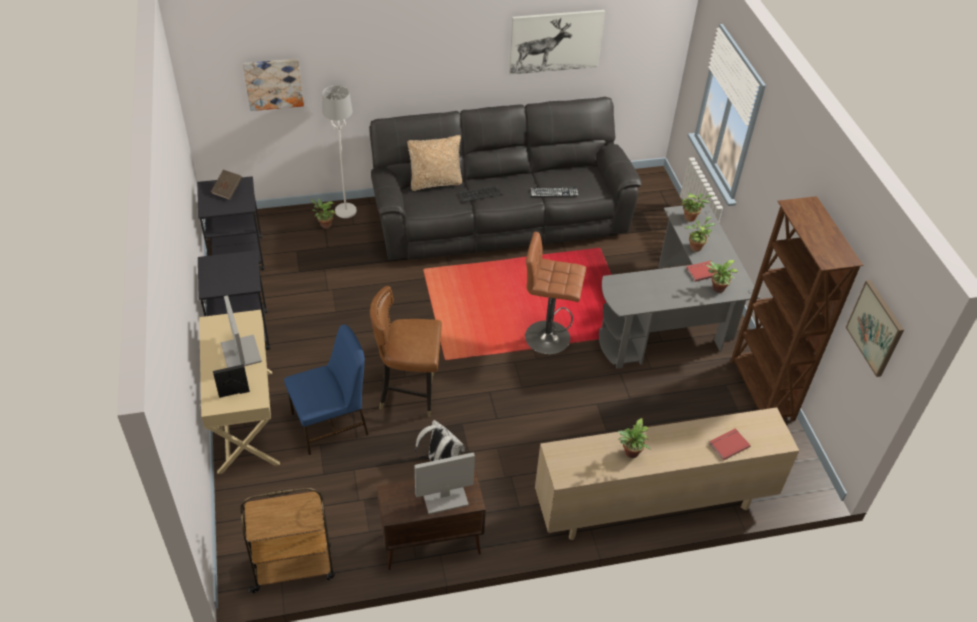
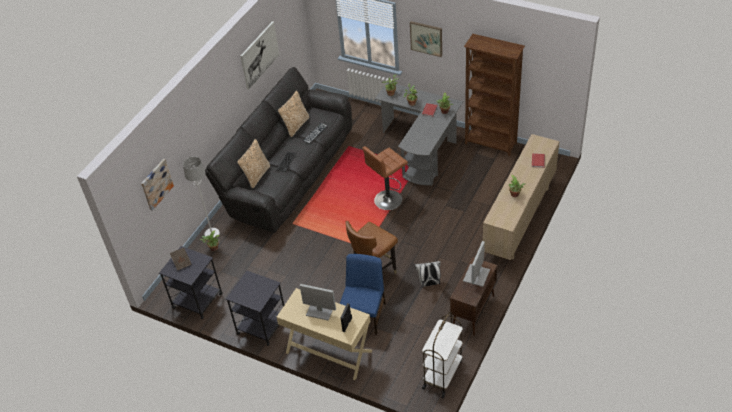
camera: 45 degrees left, 0 degrees up
(293, 569) = (443, 374): brown cart -> white cart
(550, 171) = (296, 126): none -> beige pillow
(875, 328) = (547, 67): picture -> picture (426, 38)

